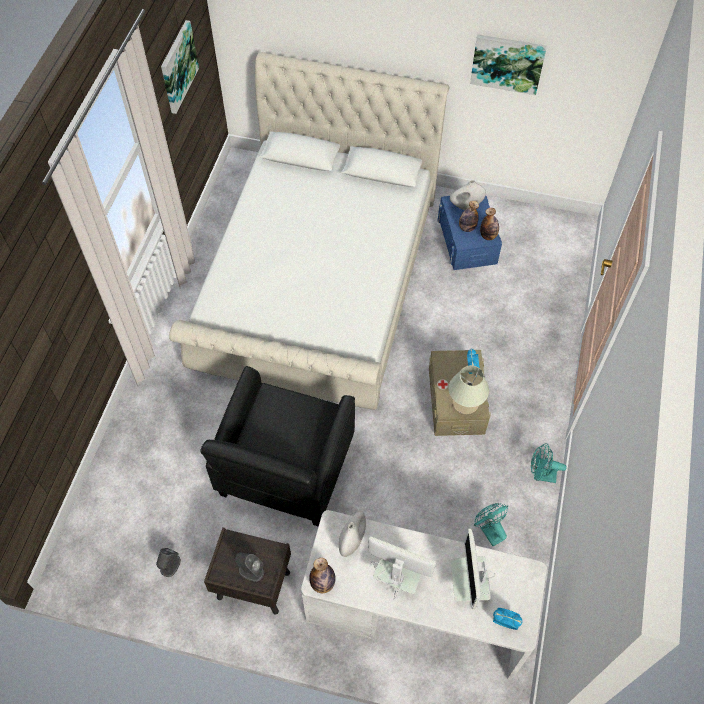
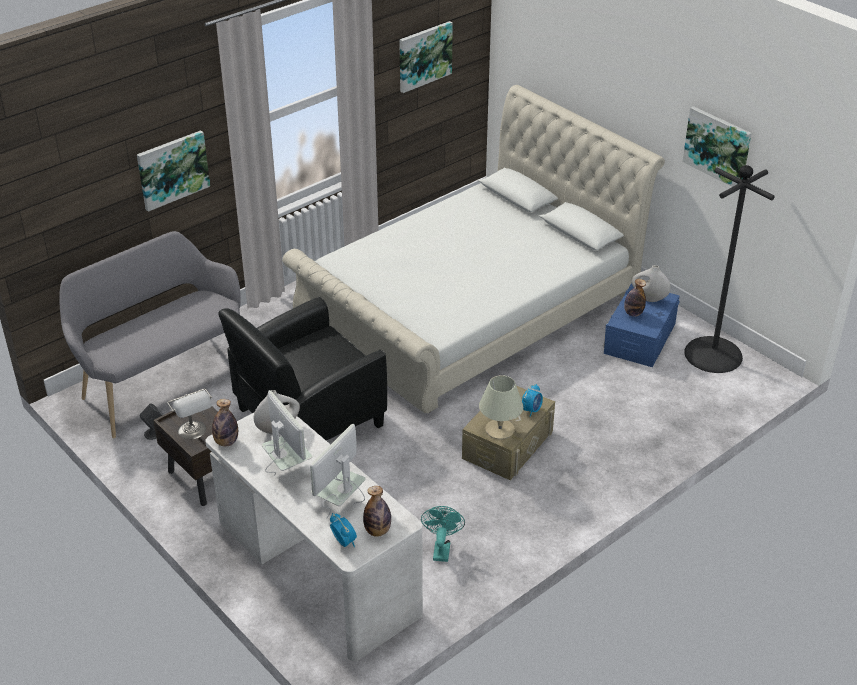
camera: 35 degrees right, 20 degrees down
(53, 331) = (172, 169): none -> picture
(127, 506) = (163, 380): none -> grey bench
(250, 571) = (195, 433): grey speaker -> white table lamp
(488, 236) = (648, 327): bottle -> bottle (377, 531)
(528, 228) = (713, 354): none -> black clothes rack
(541, 475) = (533, 535): turquoise fan -> none

